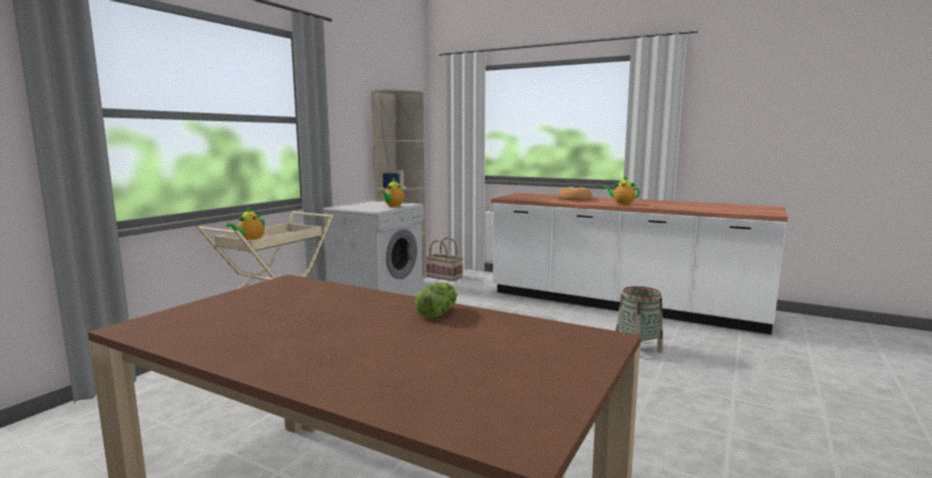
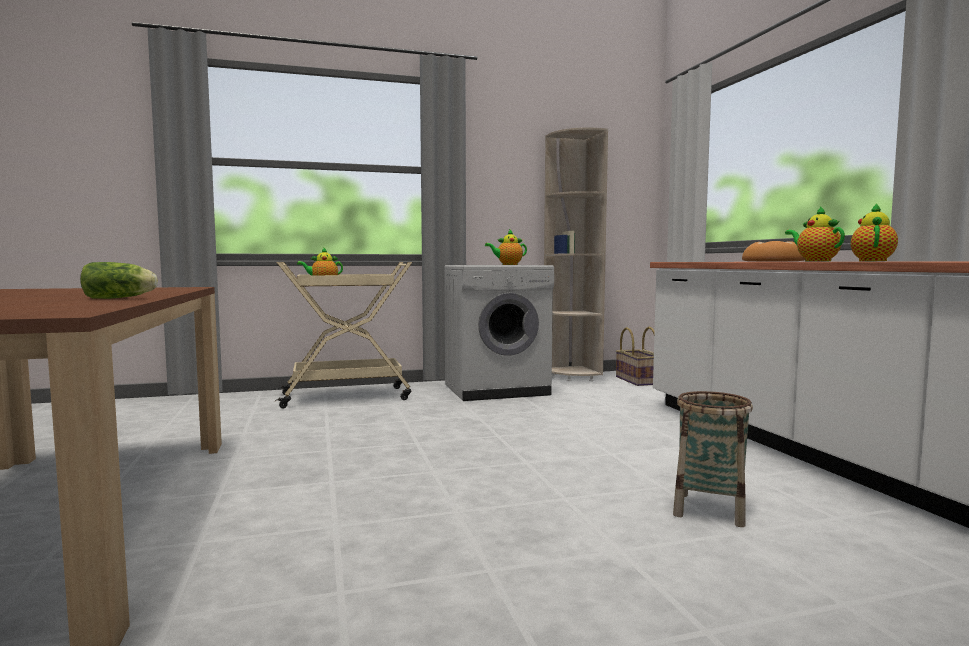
camera: 45 degrees right, 5 degrees down
(646, 204) = (872, 261): none -> teapot

